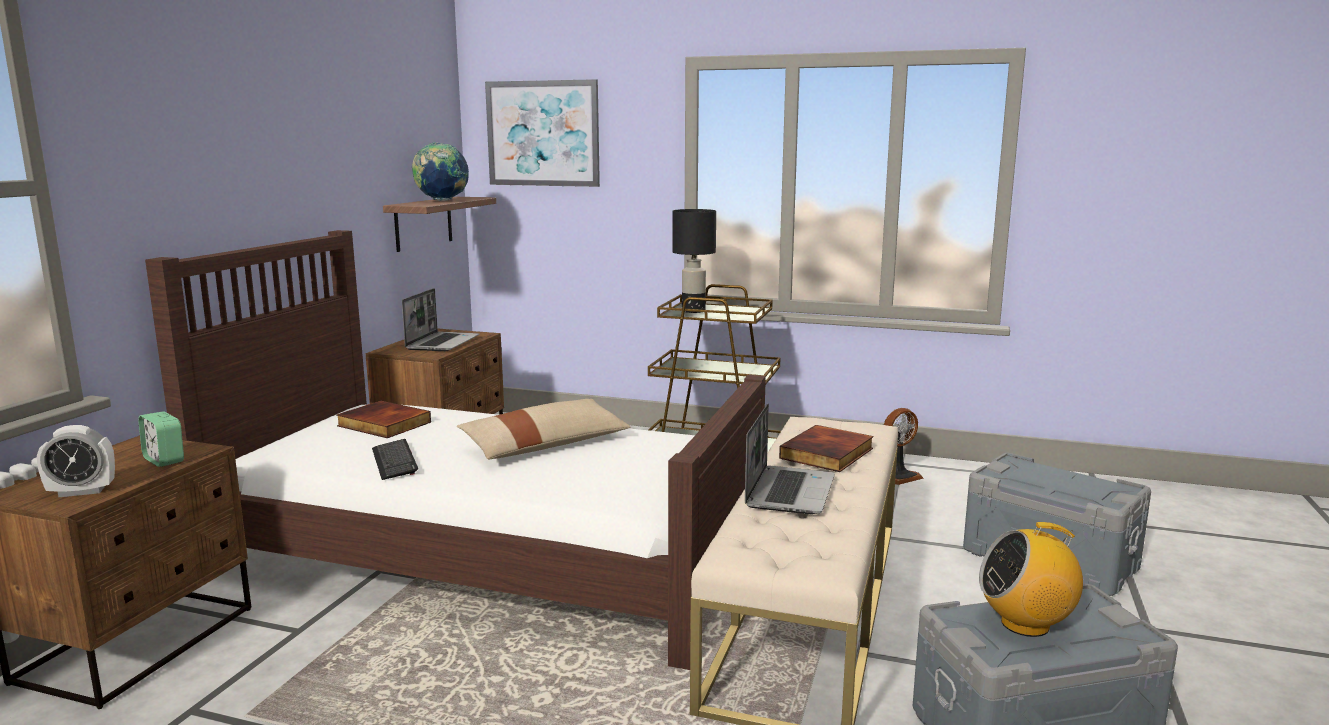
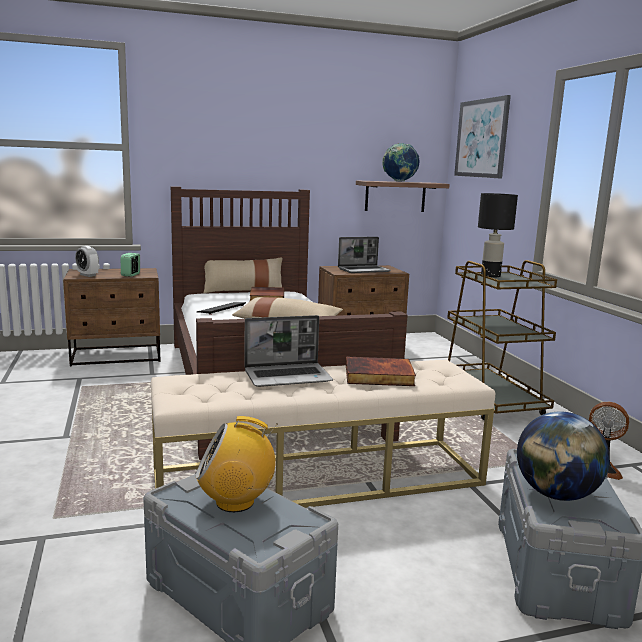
camera: 55 degrees right, 0 degrees up
(298, 428) = (243, 291): none -> beige pillow
(1025, 624) = (235, 502): radio -> radio turned 60 degrees counterclockwise
(1065, 489) = (556, 494): none -> globe

